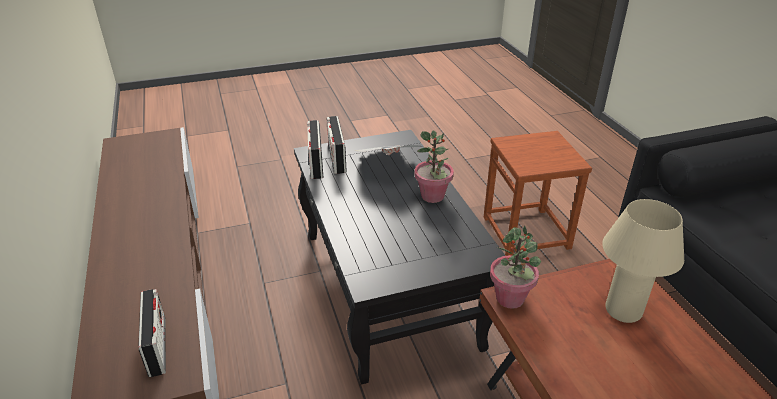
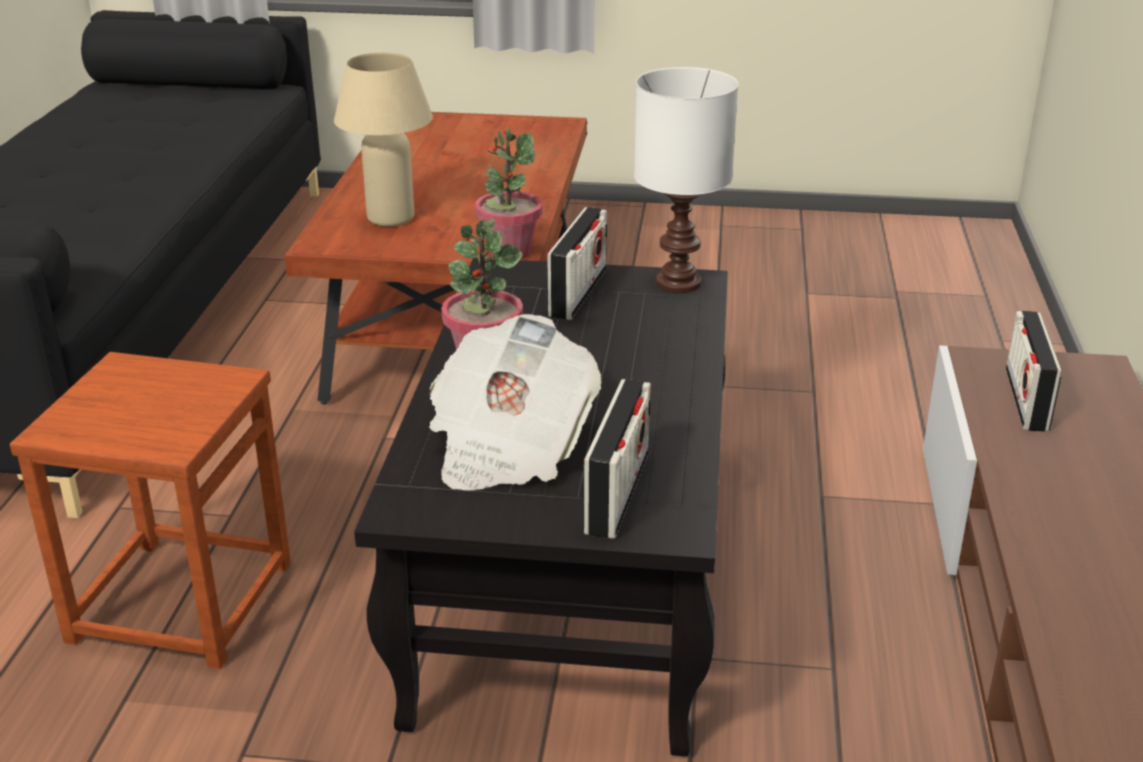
camera: 155 degrees left, 5 degrees down
(316, 163) = (676, 493): radio -> radio (577, 293)
(379, 279) = (677, 282): none -> white table lamp

